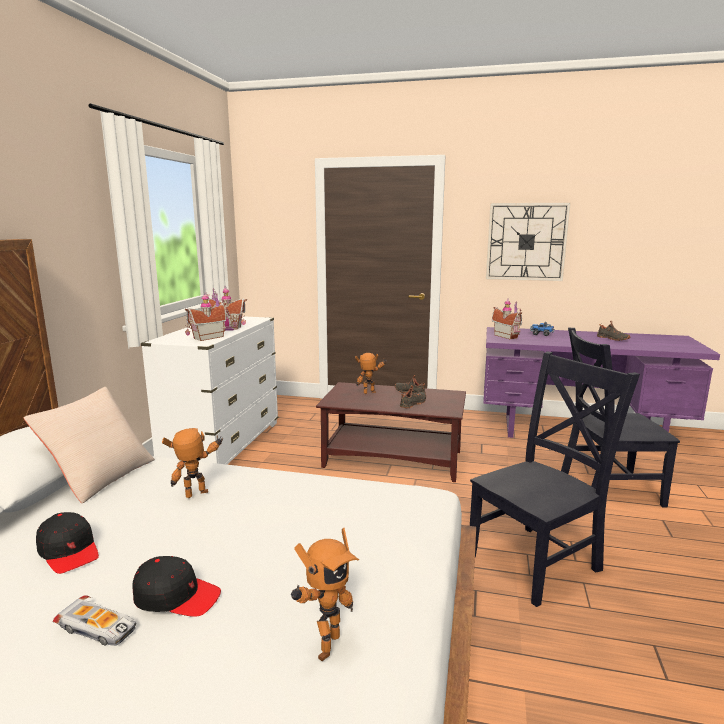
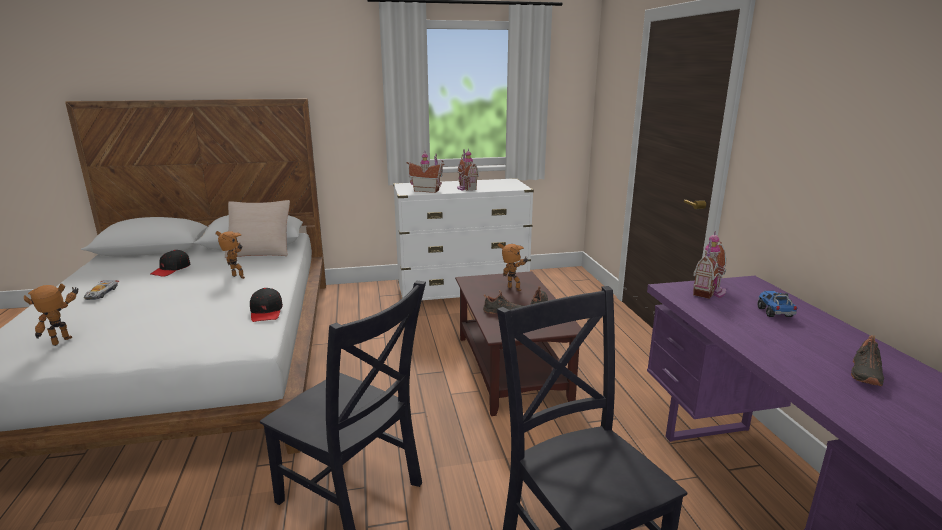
camera: 65 degrees right, 5 degrees up
(176, 596) = (119, 299): black cap -> black cap (266, 312)
(324, 645) = (65, 342): toy robot -> toy robot turned 105 degrees clockwise
(526, 242) = (832, 144): wall clock -> none

